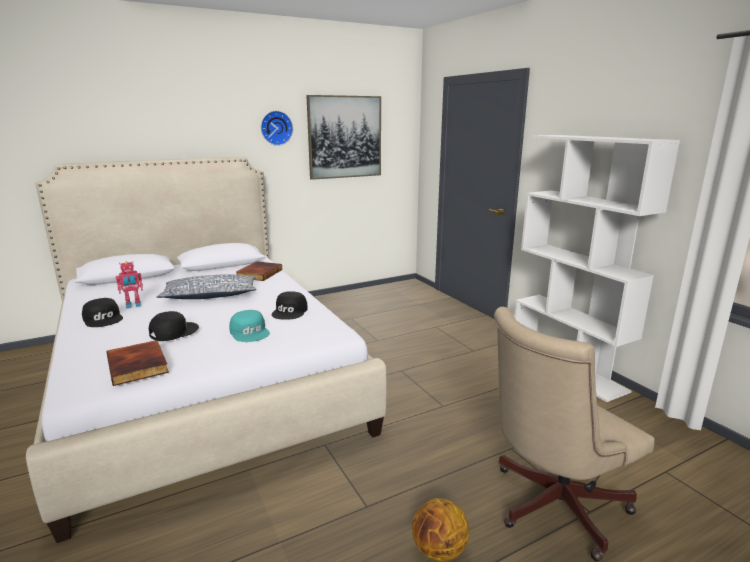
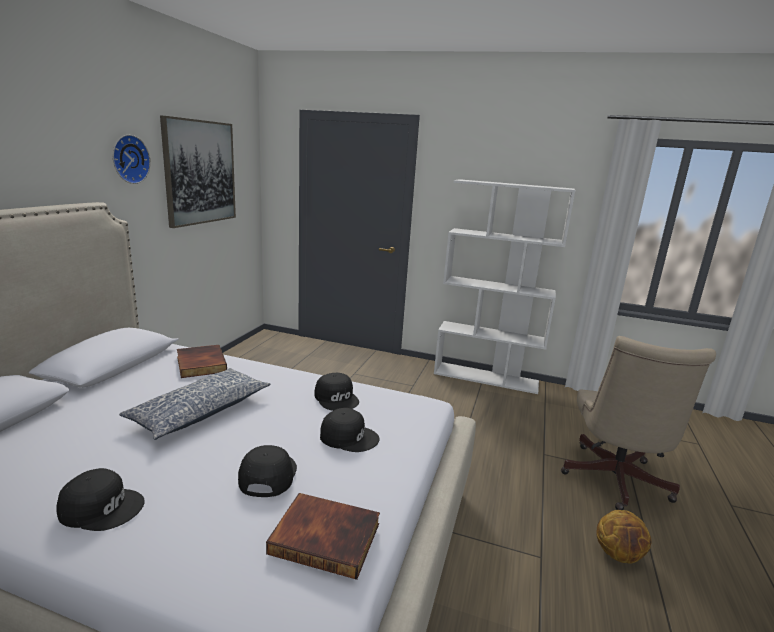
camera: 45 degrees left, 0 degrees up
(133, 305) = (109, 467): toy robot -> none
(250, 332) = (349, 437): turquoise cap -> black cap

